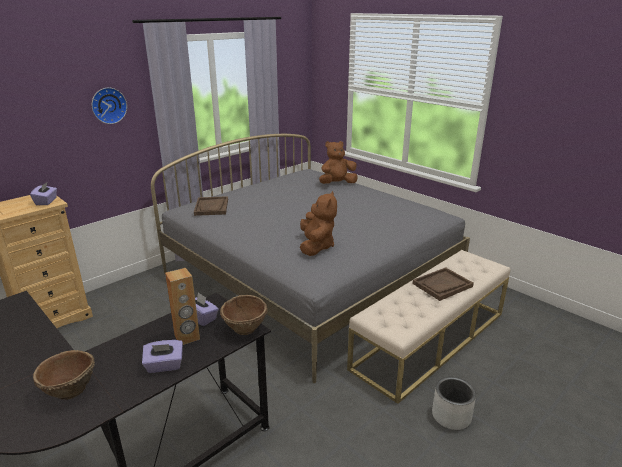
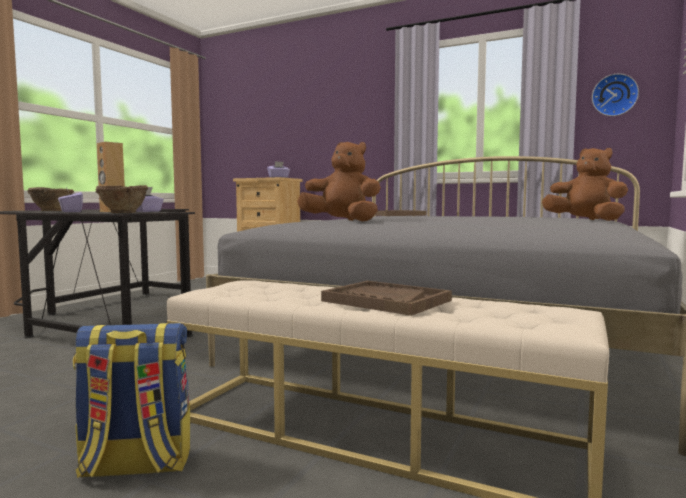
camera: 70 degrees right, 20 degrees down
(108, 105) = (361, 111): wall clock -> wall clock (614, 95)
(316, 246) = (342, 221): brown plush toy -> brown plush toy turned 135 degrees counterclockwise
(451, 416) = (135, 465): grey planter -> backpack

